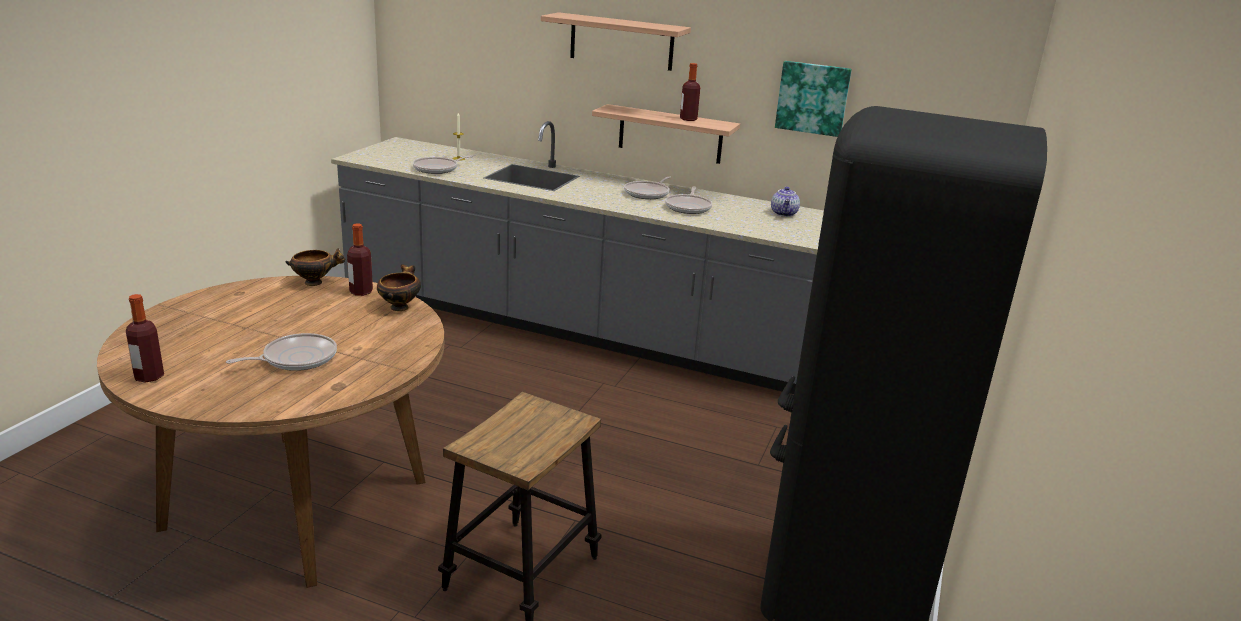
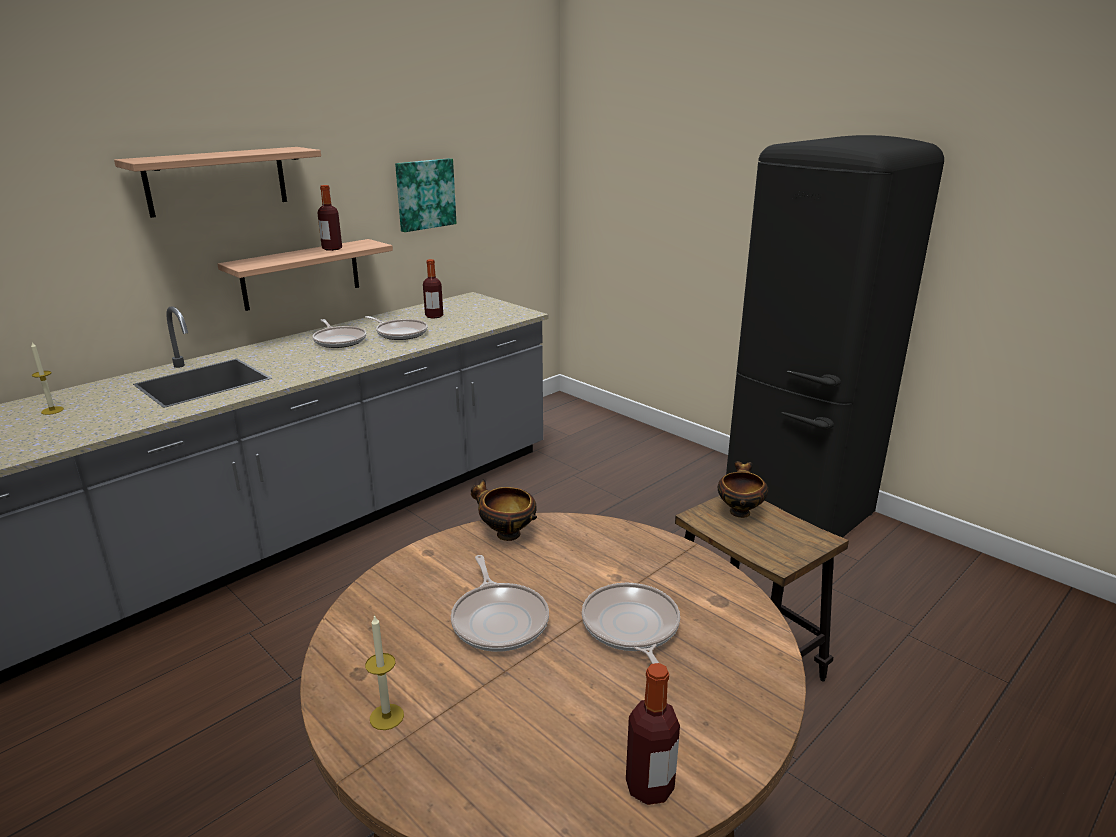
camera: 65 degrees left, 0 degrees up
(204, 305) = (386, 717): none -> candle
(315, 282) = (373, 593): bowl -> bowl (739, 511)
(361, 292) = (437, 557): bottle -> bottle (434, 316)
(438, 169) = (77, 429): frying pan -> frying pan (499, 620)
(784, 214) = (455, 307): teapot -> none

